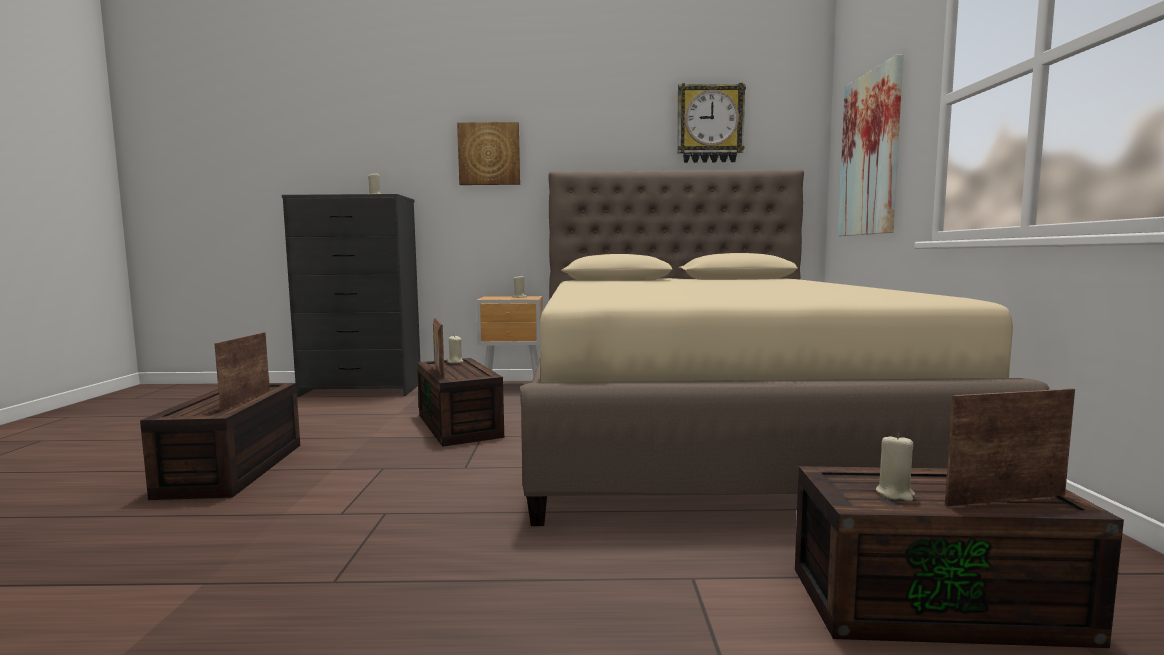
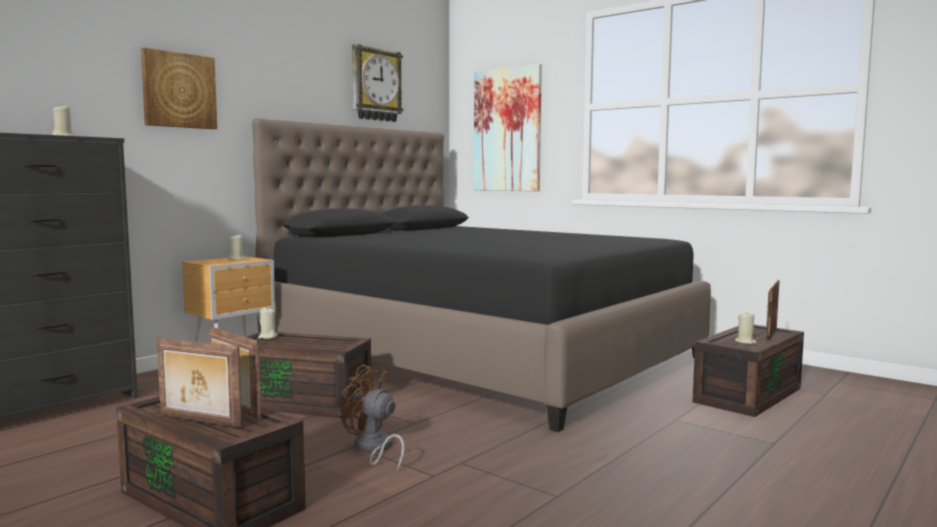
camera: 50 degrees left, 0 degrees up
(382, 475) = (374, 449): none -> brown fan
(439, 372) = (299, 347): picture frame -> picture frame (199, 421)
(707, 427) = (479, 353): beige bed -> black bed

